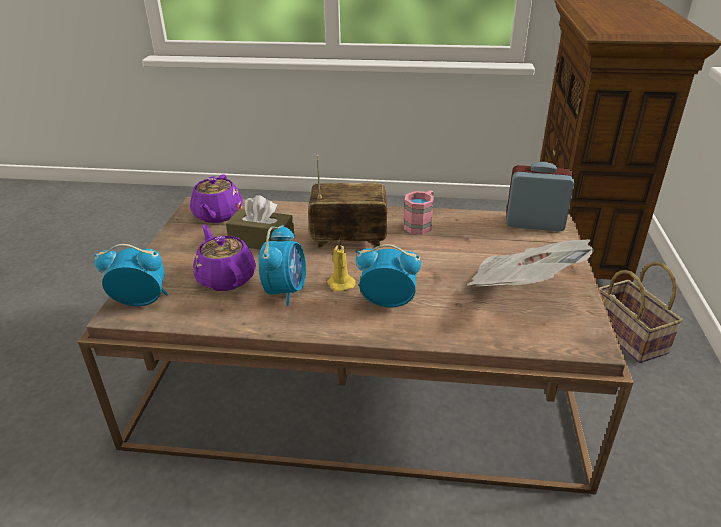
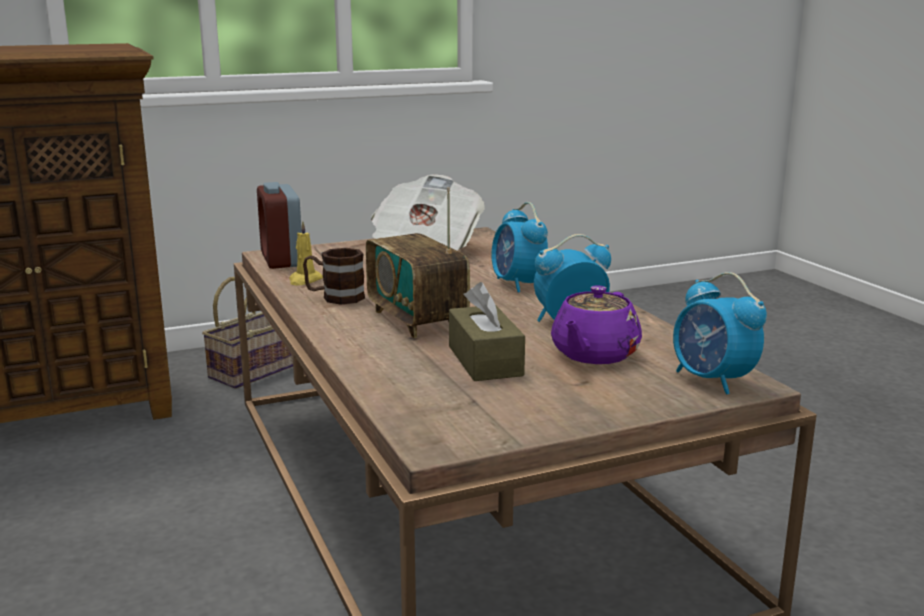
camera: 120 degrees left, 15 degrees down
(217, 215) = (451, 413): purple teapot -> none
(340, 283) = (516, 305): yellow candle -> yellow candle (304, 280)
(421, 224) = (335, 297): pink mug -> brown mug

